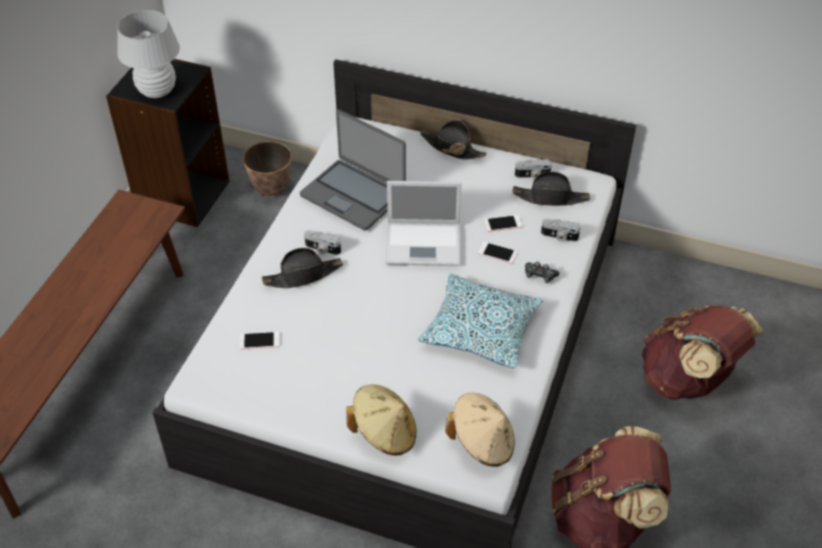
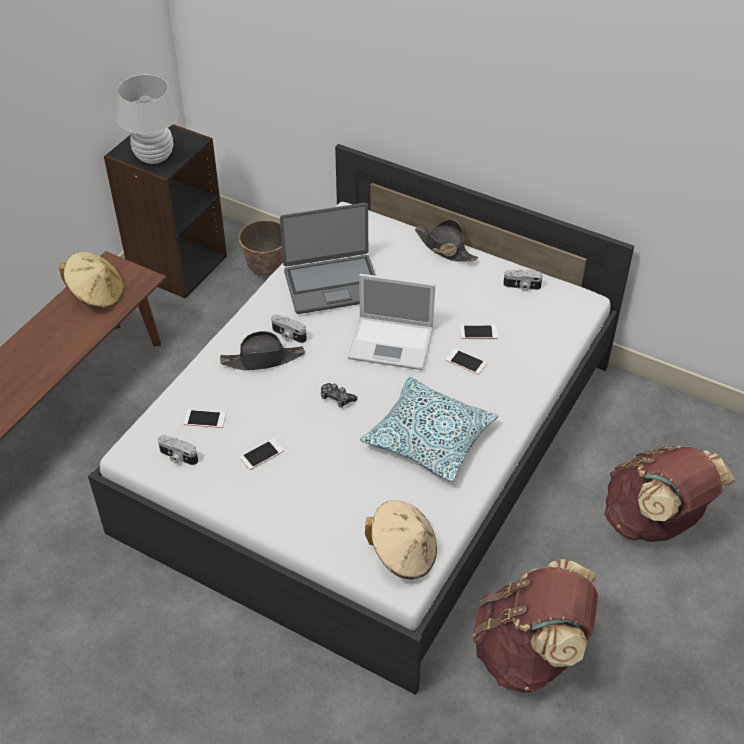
camera: 10 degrees right, 0 degrees up
(324, 367) = (261, 454): none -> phone
(353, 195) = (332, 284): laptop -> laptop turned 60 degrees counterclockwise
(384, 433) = (306, 529): beige hat -> beige hat (97, 295)
(539, 275) = (504, 391): game controller -> game controller (337, 398)
(551, 197) = (535, 311): black hat -> none
(559, 236) = (534, 353): camera -> camera (177, 457)

